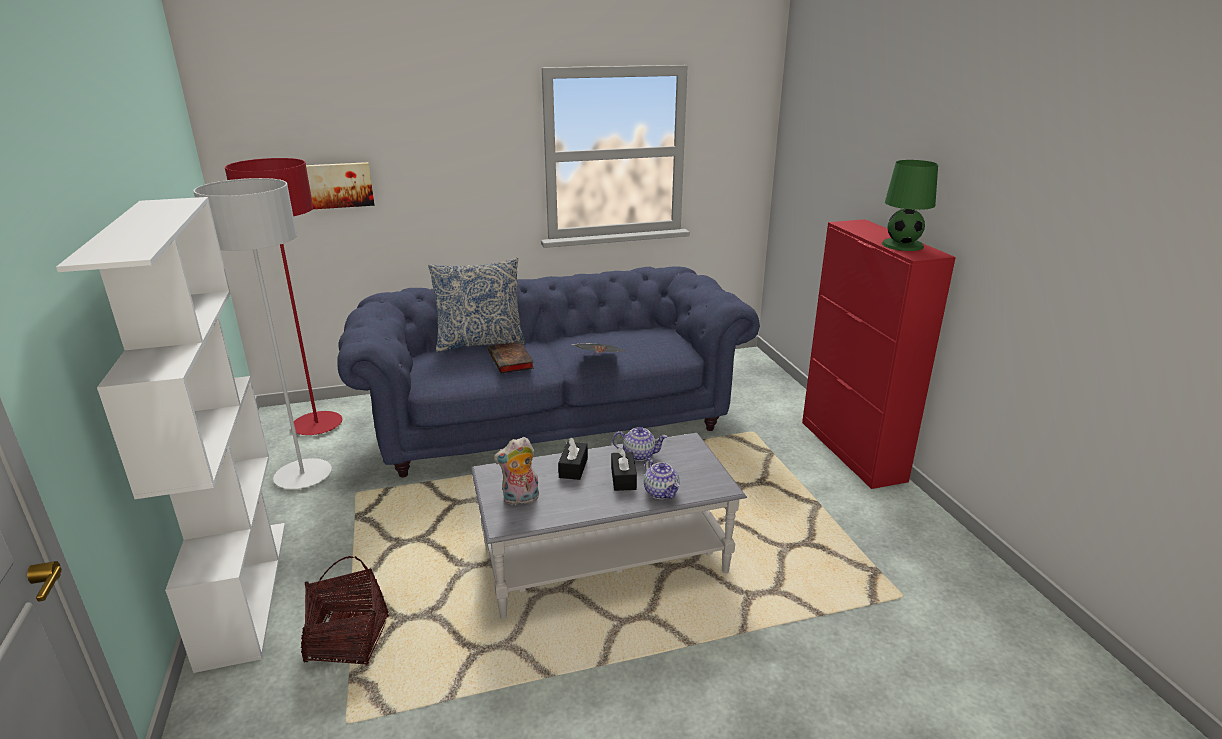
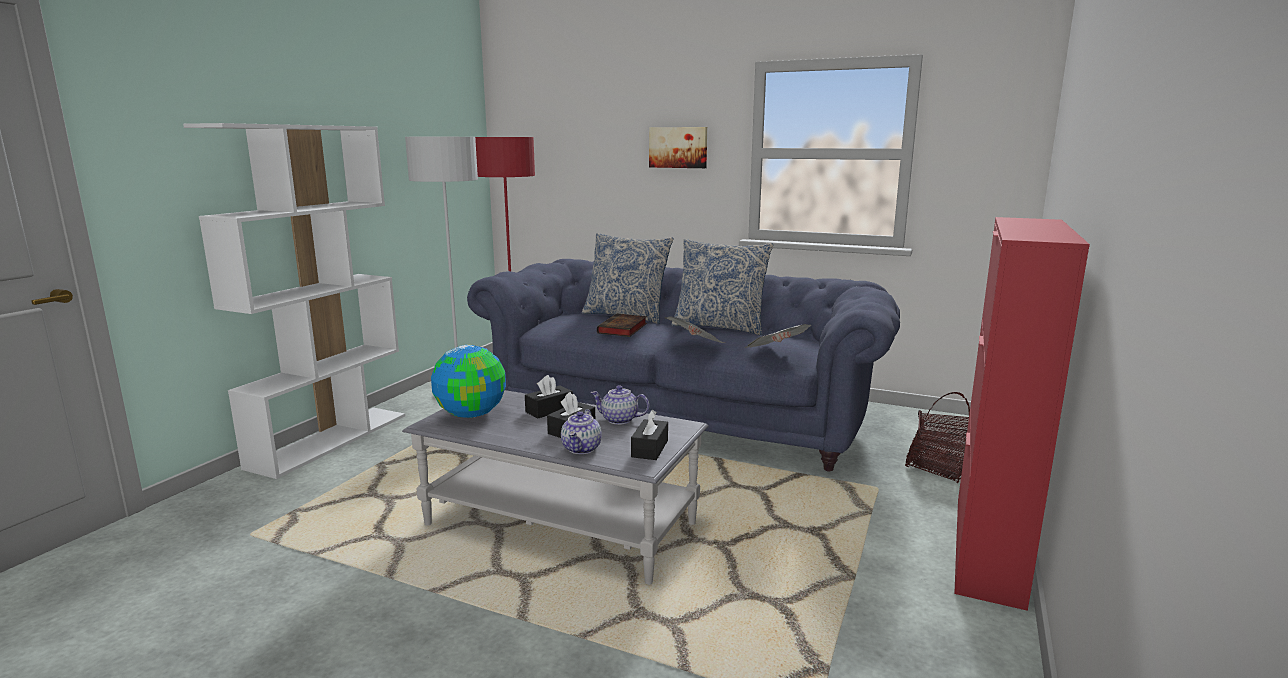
camera: 40 degrees right, 10 degrees down
(338, 185) = (573, 167): picture -> picture (678, 147)
(347, 640) = (327, 491): basket -> basket (940, 467)
(520, 499) = (472, 414): plush toy -> globe
(579, 334) = (720, 327): none -> pillow
(639, 454) = (619, 420): teapot -> teapot turned 150 degrees clockwise
(667, 351) = (776, 353): none -> newspaper
(702, 471) = (650, 448): none -> black tissue box
(902, 245) = (1035, 232): green table lamp -> none

